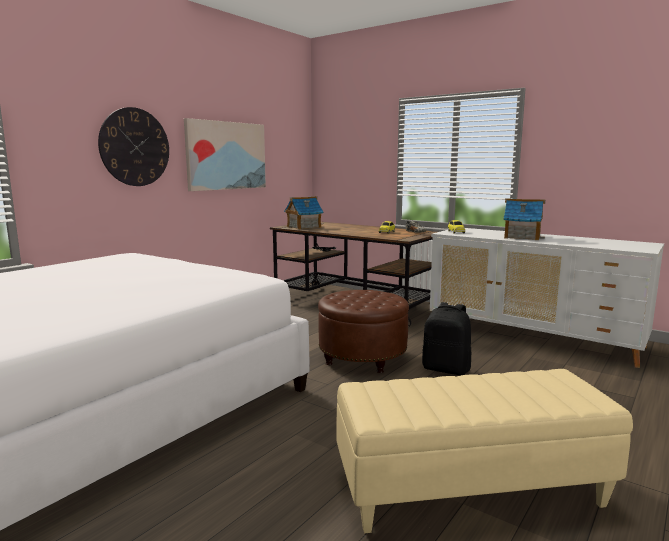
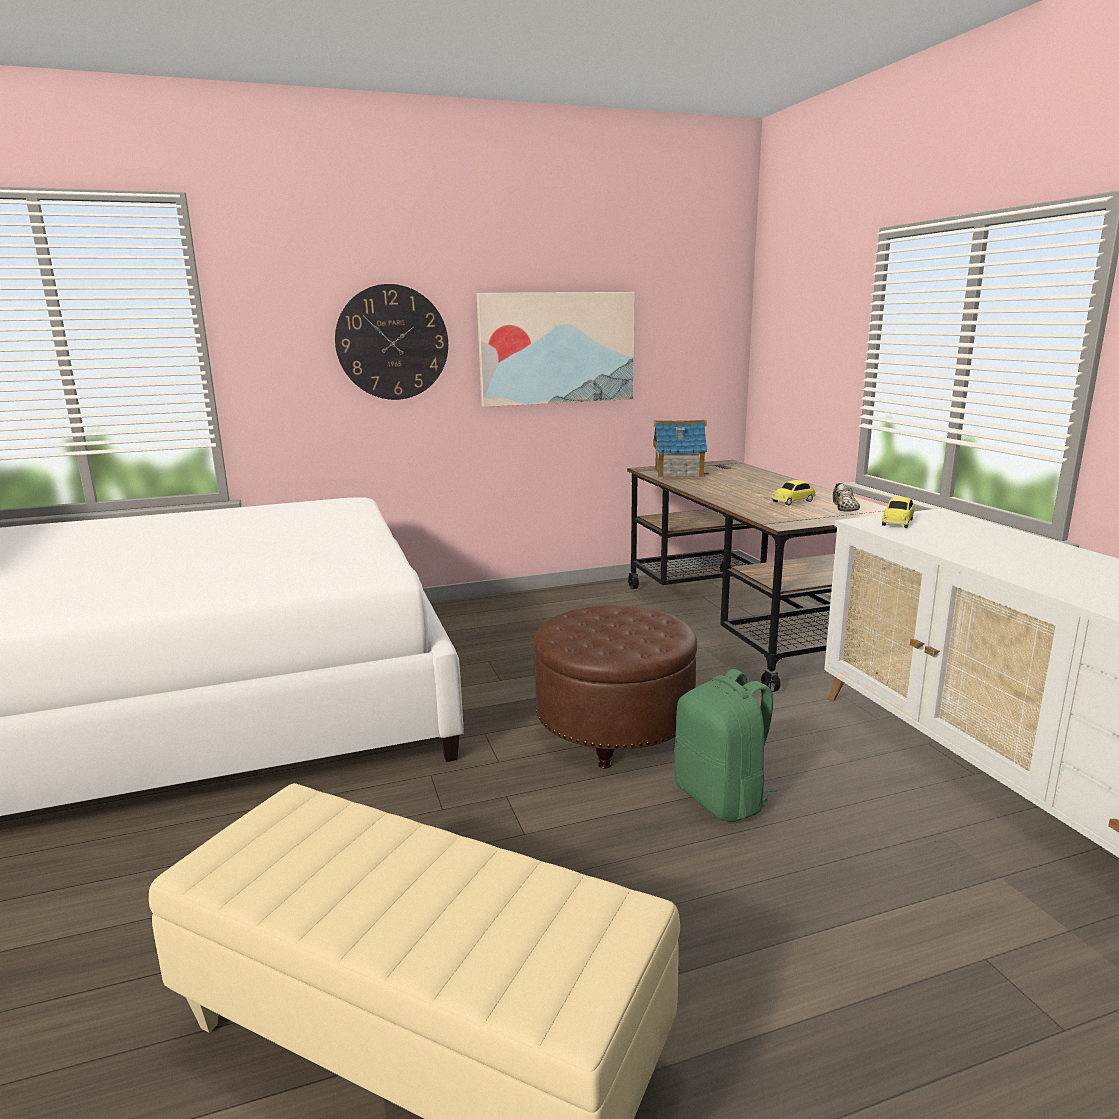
camera: 35 degrees right, 5 degrees up
(446, 369) = (722, 799): black backpack -> green backpack
(521, 237) = (1018, 557): toy house -> none

